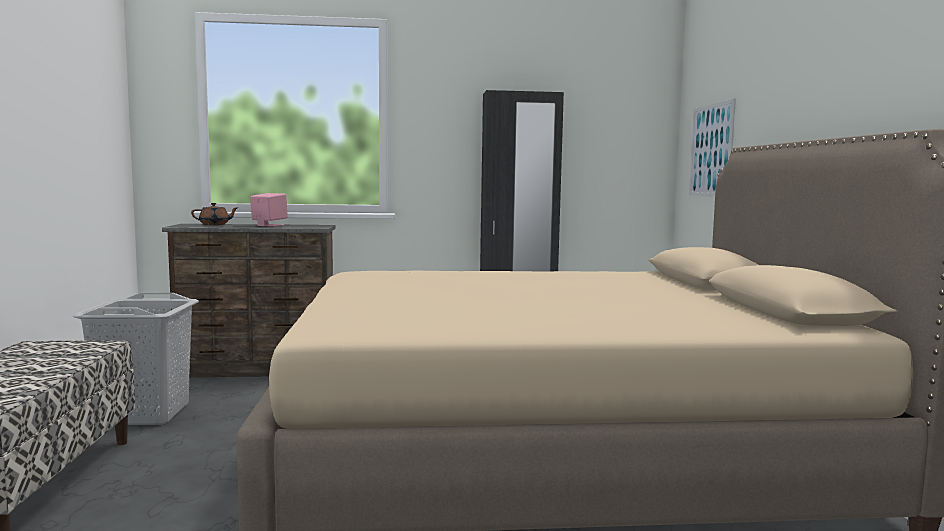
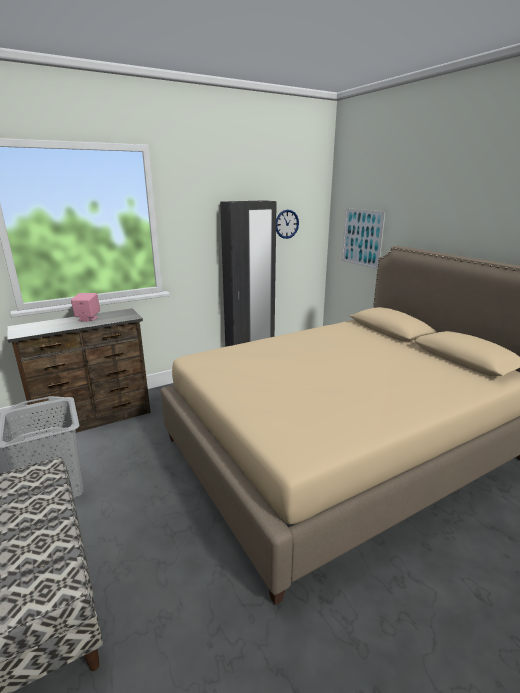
camera: 25 degrees left, 15 degrees up
(215, 224) = (42, 324): brown teapot -> none
(595, 134) = (286, 224): none -> wall clock

